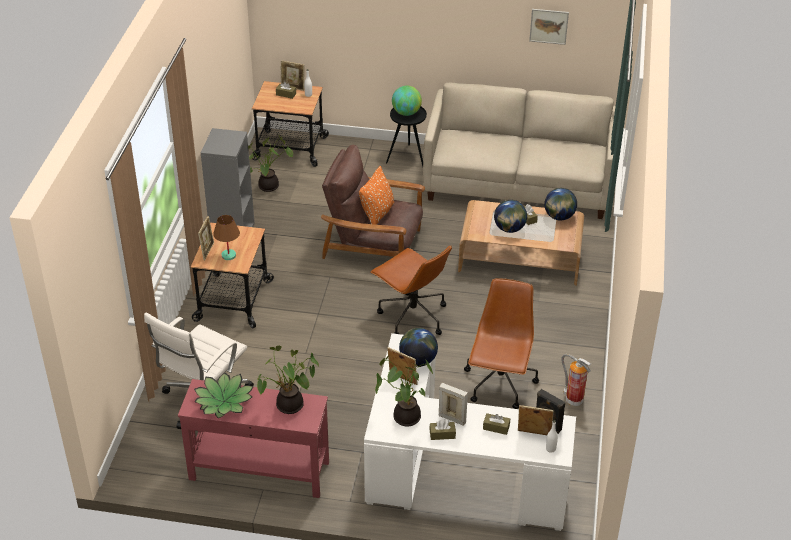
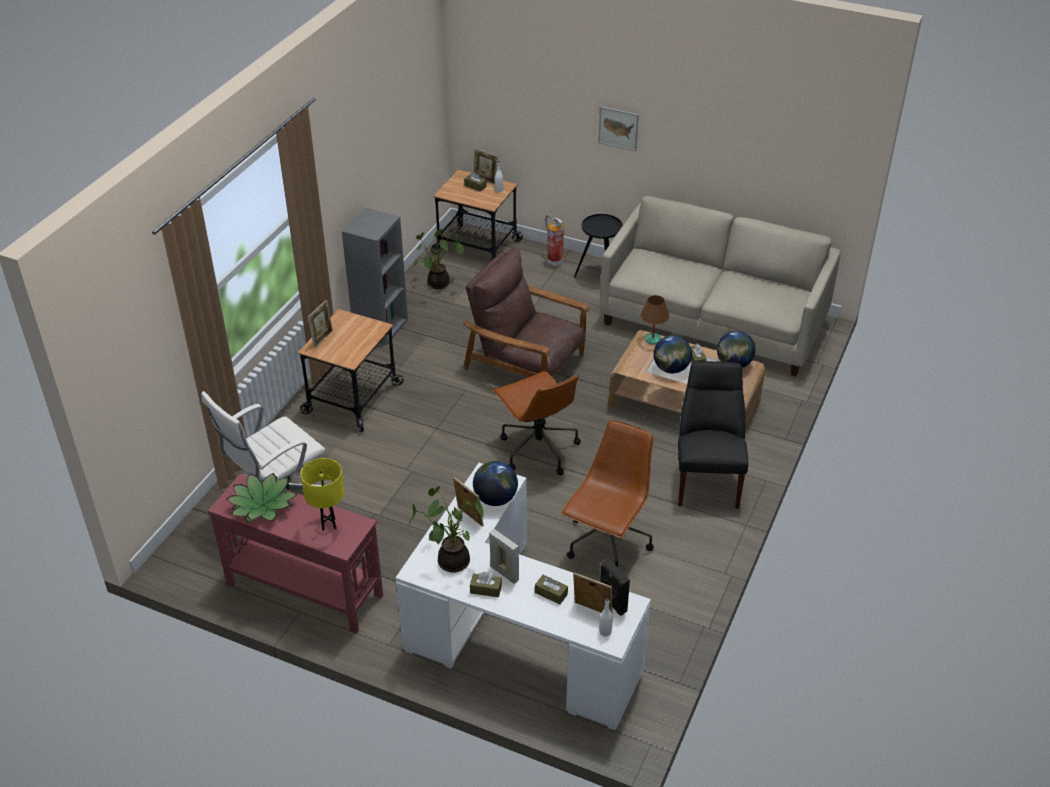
camera: 15 degrees right, 0 degrees up
(228, 255) = (342, 347): brown table lamp -> brown table lamp (653, 339)
(288, 407) = (328, 524): potted plant -> yellow table lamp
(377, 214) = (530, 329): orange pillow -> none
(406, 113) = (600, 224): globe -> none
(549, 26) = (766, 145): picture -> picture (618, 128)
(560, 317) = (707, 479): none -> black chair
(573, 400) = (686, 578): fire extinguisher -> fire extinguisher (554, 262)

